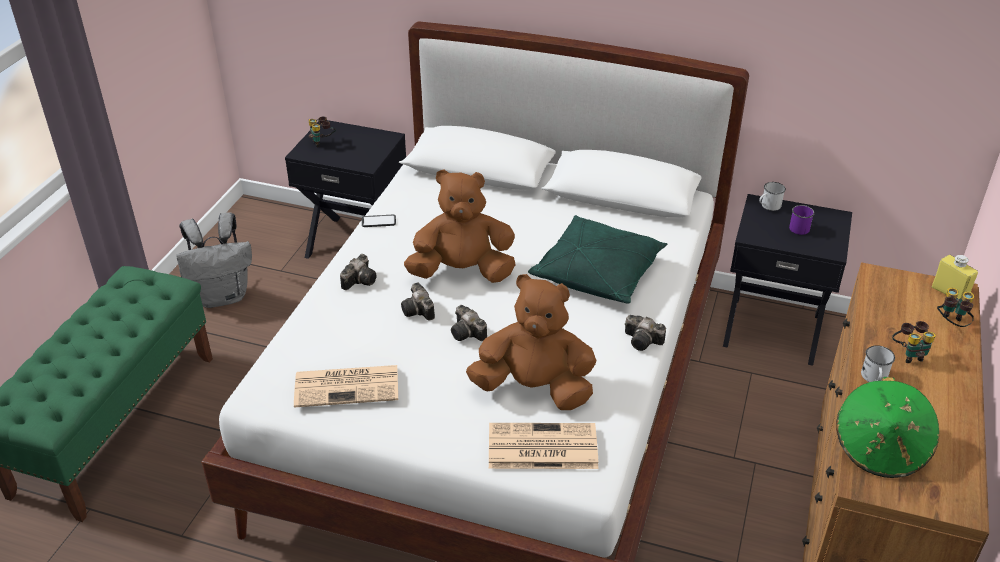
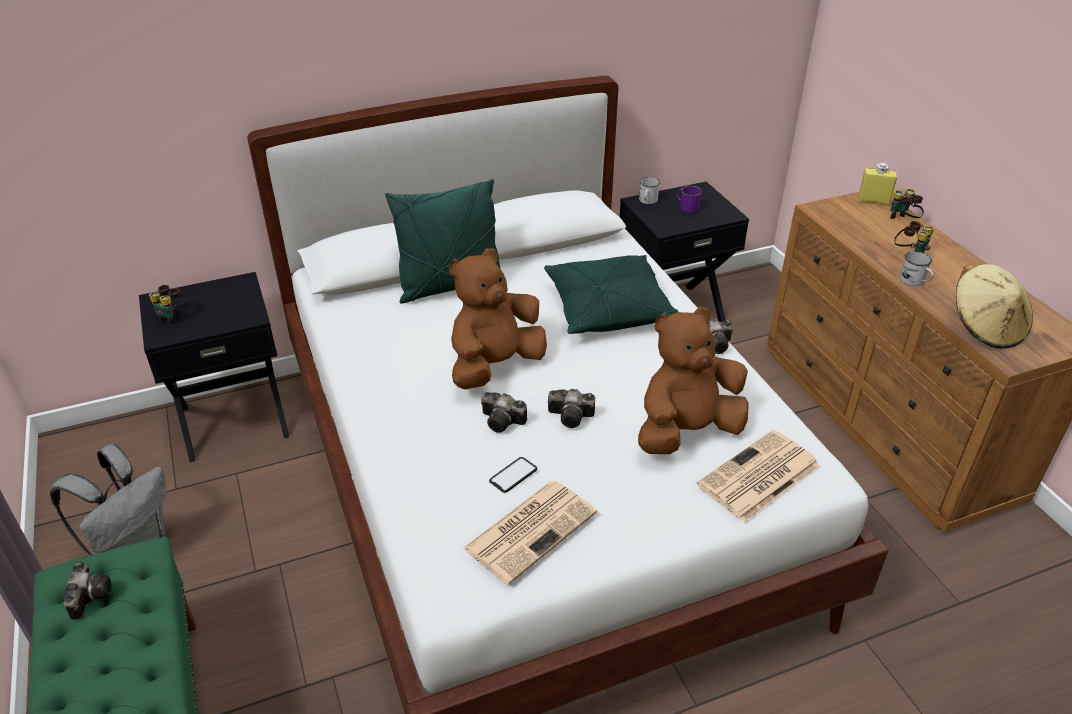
camera: 40 degrees left, 0 degrees up
(360, 280) = (406, 424): camera -> camera (90, 595)
(378, 221) = (351, 360): phone -> phone (513, 475)
(505, 202) = (450, 287): none -> green pillow
(880, 449) = (985, 328): green hat -> beige hat

